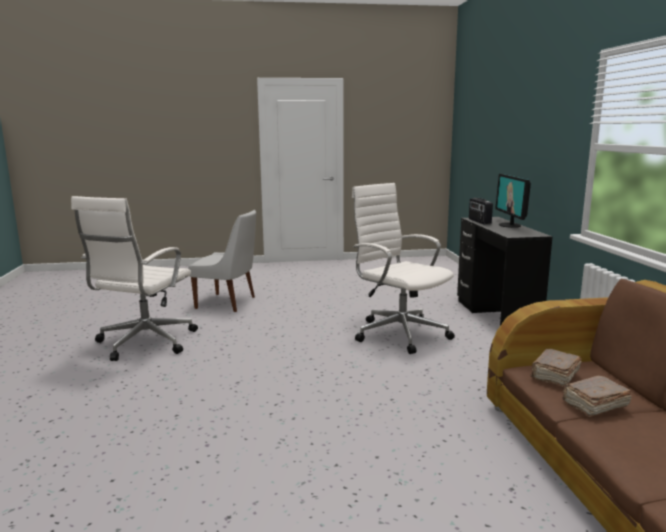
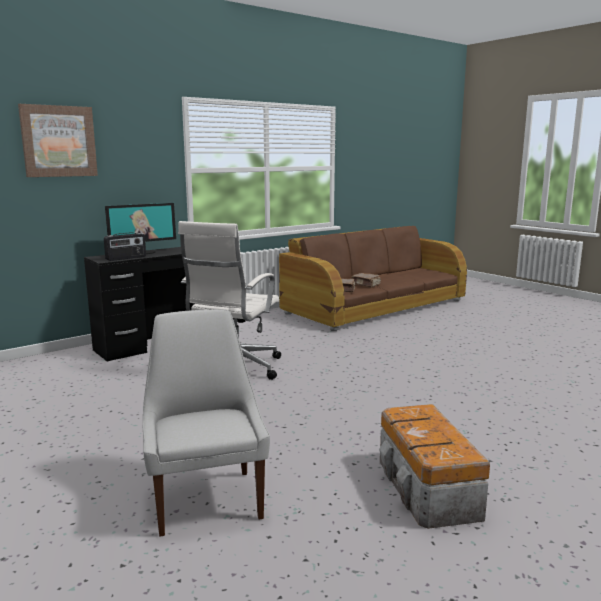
camera: 120 degrees left, 0 degrees up
(144, 343) = (427, 489): white office chair -> storage box
(521, 114) = (58, 141): none -> picture

